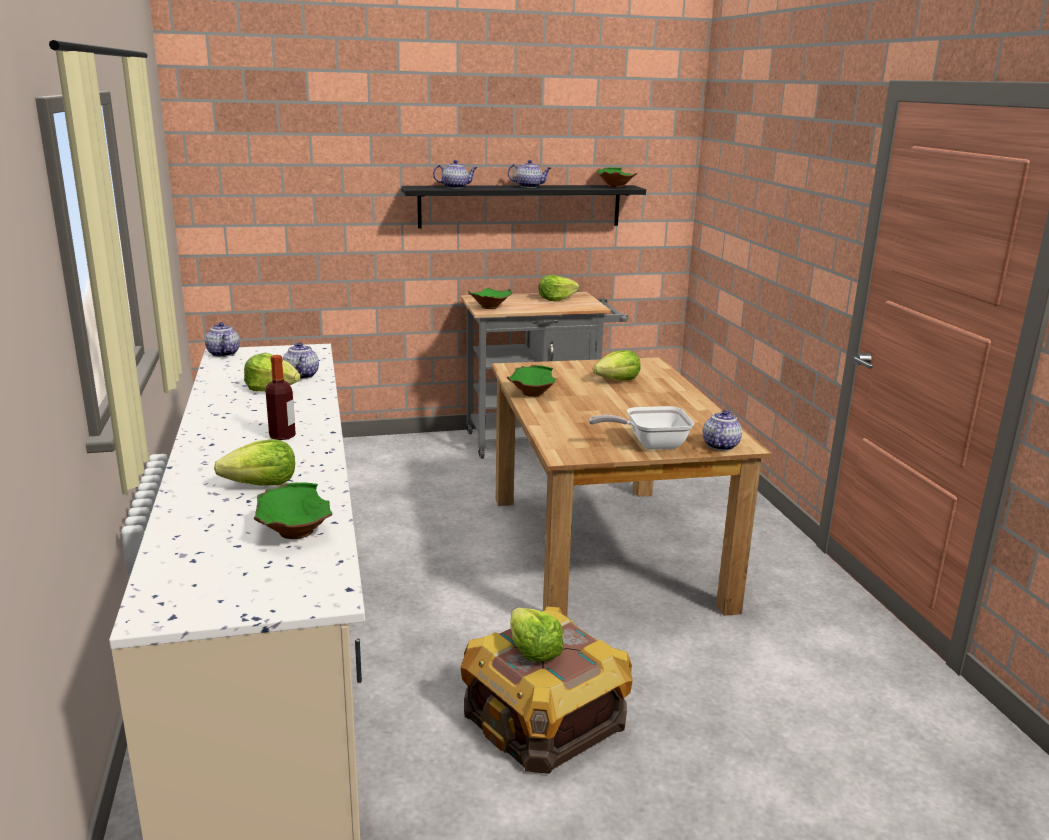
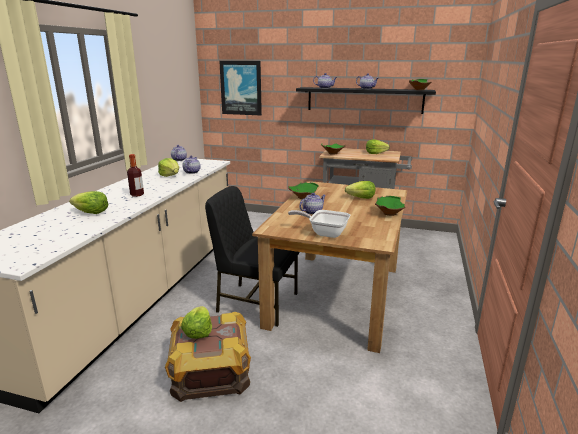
camera: 30 degrees right, 0 degrees up
(273, 190) = (241, 88): none -> picture
(293, 532) = (63, 234): green bowl -> green bowl (388, 213)
(496, 596) = (256, 303): none -> black chair
(720, 445) = (366, 241): teapot -> teapot (312, 212)

